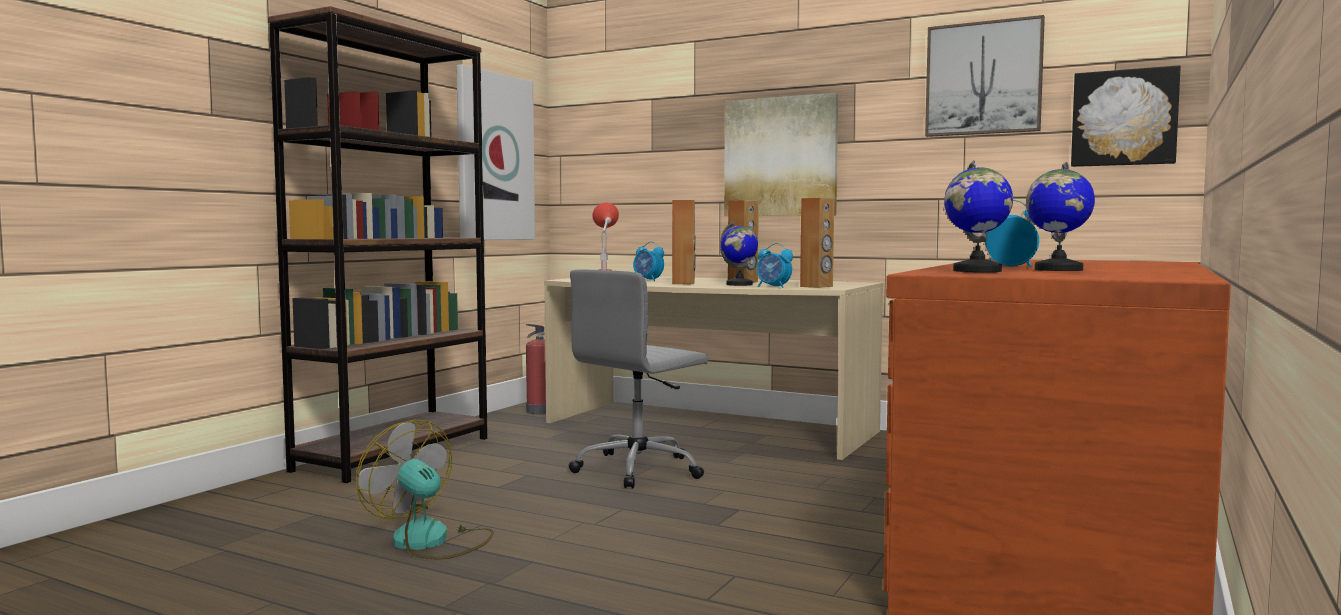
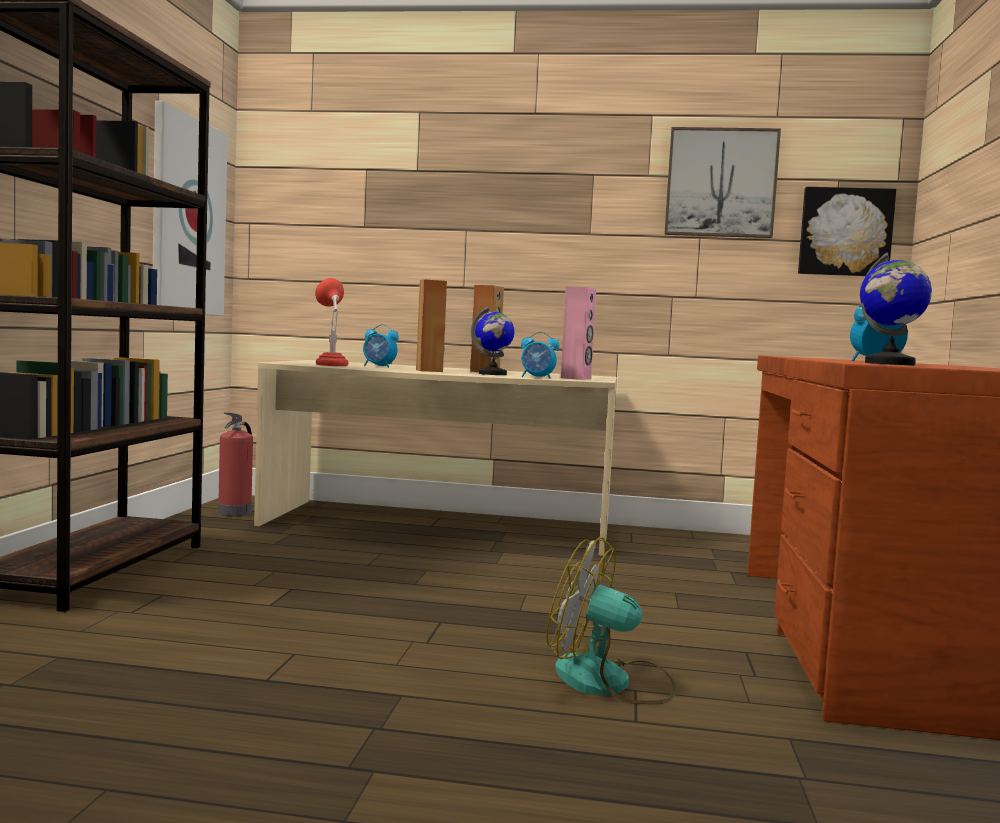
camera: 20 degrees left, 0 degrees up
(431, 541) = (251, 680): fan -> fan (610, 682)
(640, 469) = (413, 575): grey office chair -> none
(780, 157) = (512, 243): picture -> none
(817, 286) = (576, 378): brown speaker -> pink speaker
(1057, 270) = (939, 366): globe -> none

